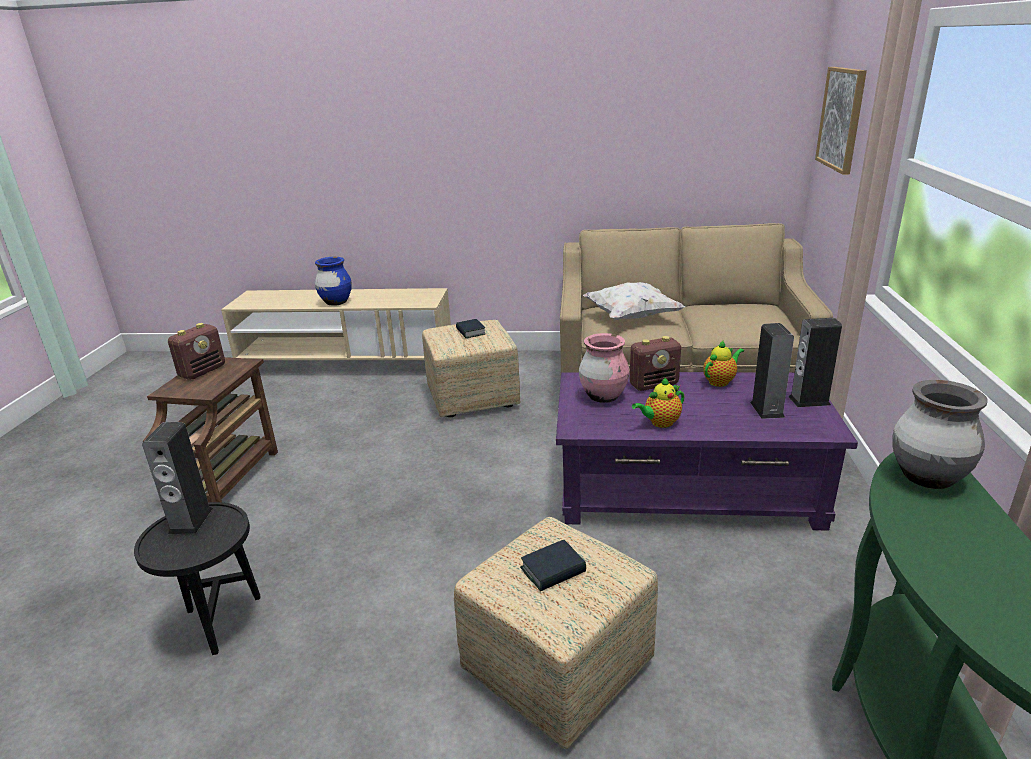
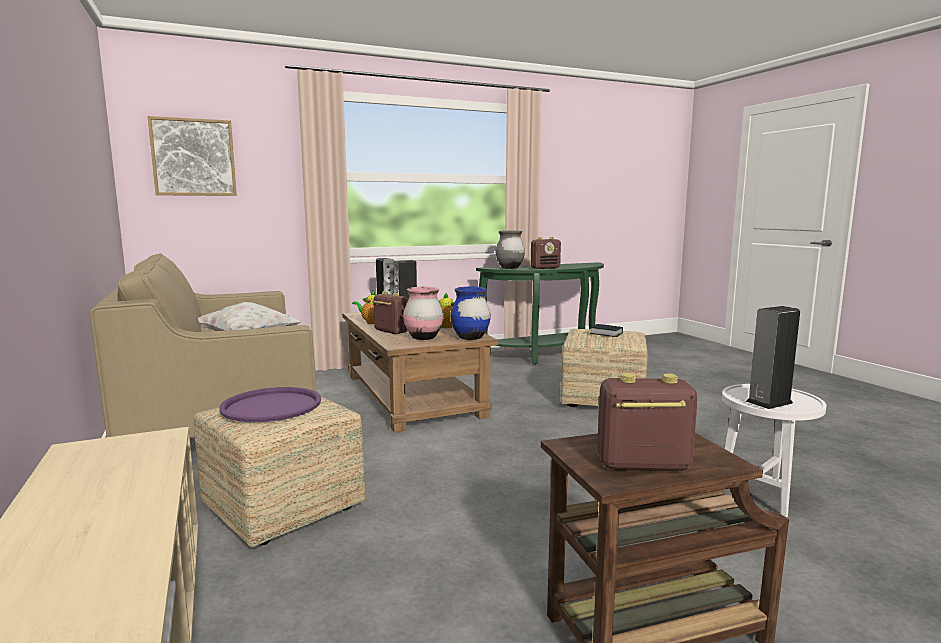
camera: 120 degrees left, 15 degrees down
(220, 624) = (762, 495): black side table -> white side table
(336, 302) = (122, 538): blue vase -> blue vase (470, 337)
(470, 332) = (271, 406): book -> purple tray
(687, 489) = (412, 395): purple coffee table -> brown coffee table
(914, 527) = (545, 268): none -> radio

